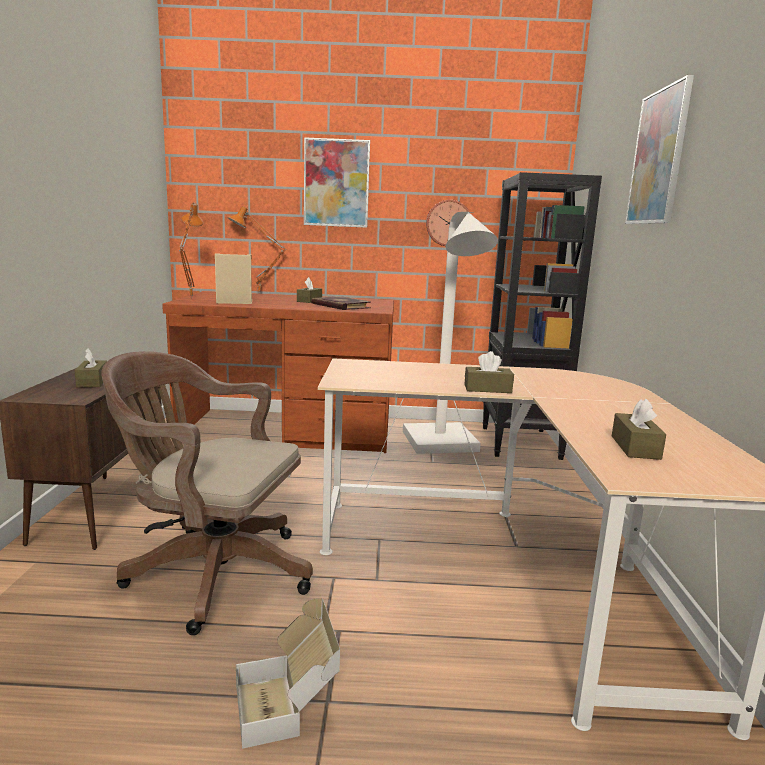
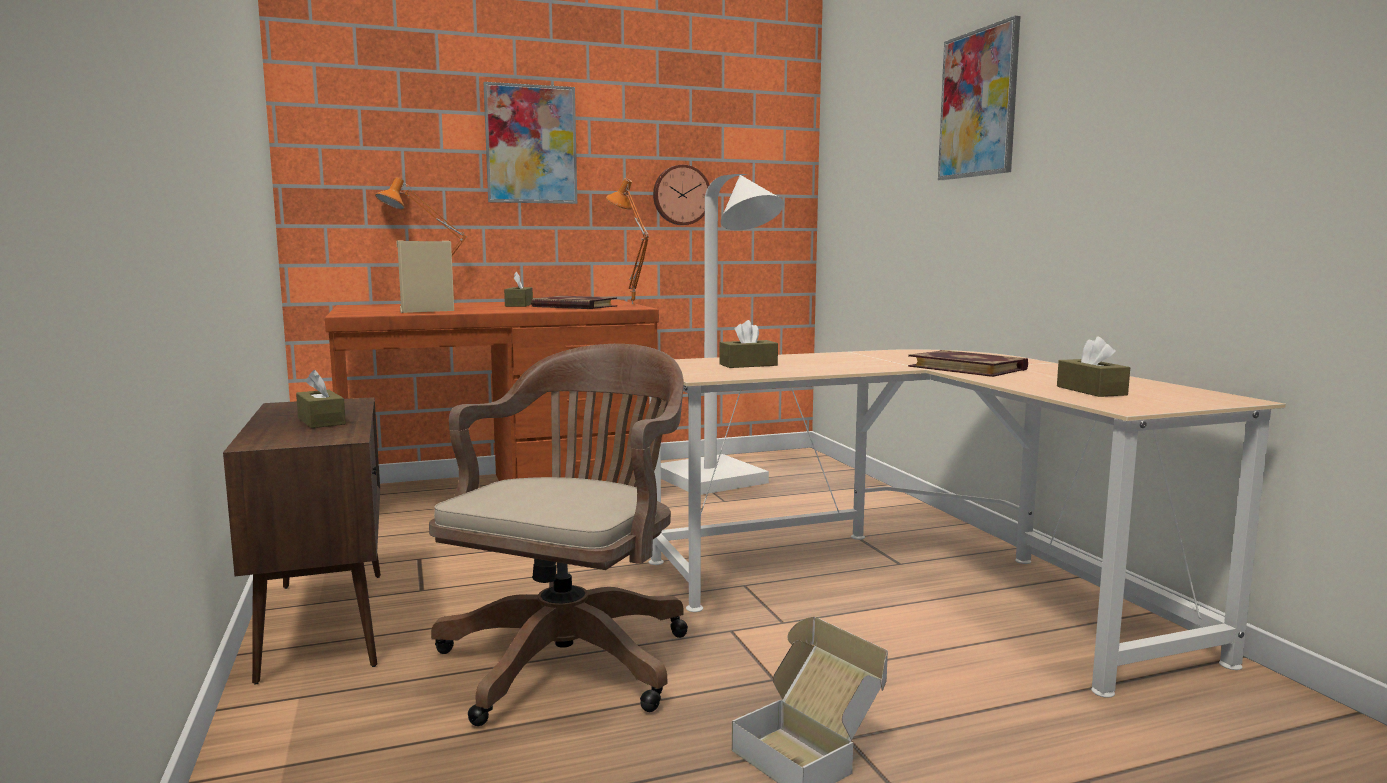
camera: 20 degrees left, 5 degrees down
(189, 298) = (345, 311): orange table lamp -> orange table lamp (630, 304)
(212, 572) = (572, 656): brown office chair -> brown office chair turned 120 degrees clockwise
(487, 389) = (870, 368): brown tissue box -> brown tissue box (748, 365)
(520, 443) = (805, 468): black bookcase -> none
(573, 400) = (967, 368): none -> book

